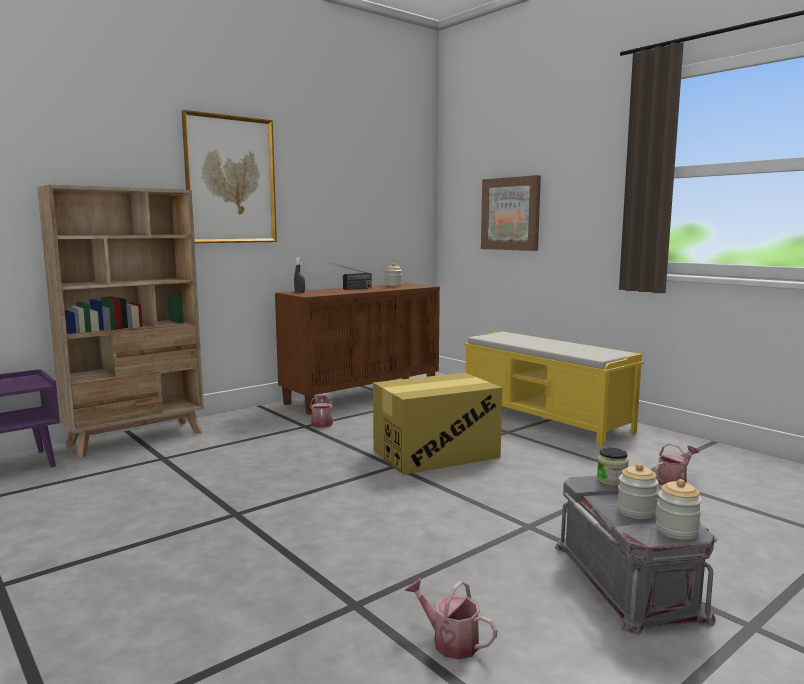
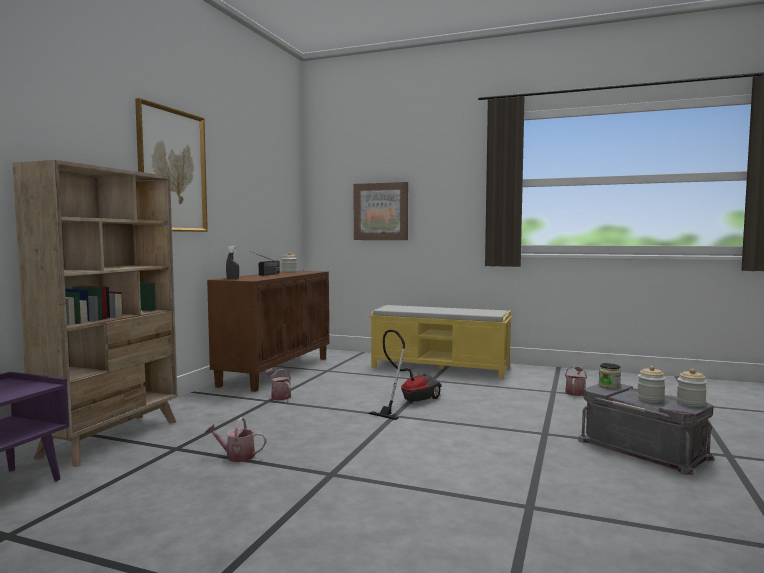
camera: 30 degrees left, 5 degrees down
(436, 454) = (409, 402): cardboard box -> vacuum cleaner
(449, 641) = (618, 508): watering can -> watering can (236, 456)

